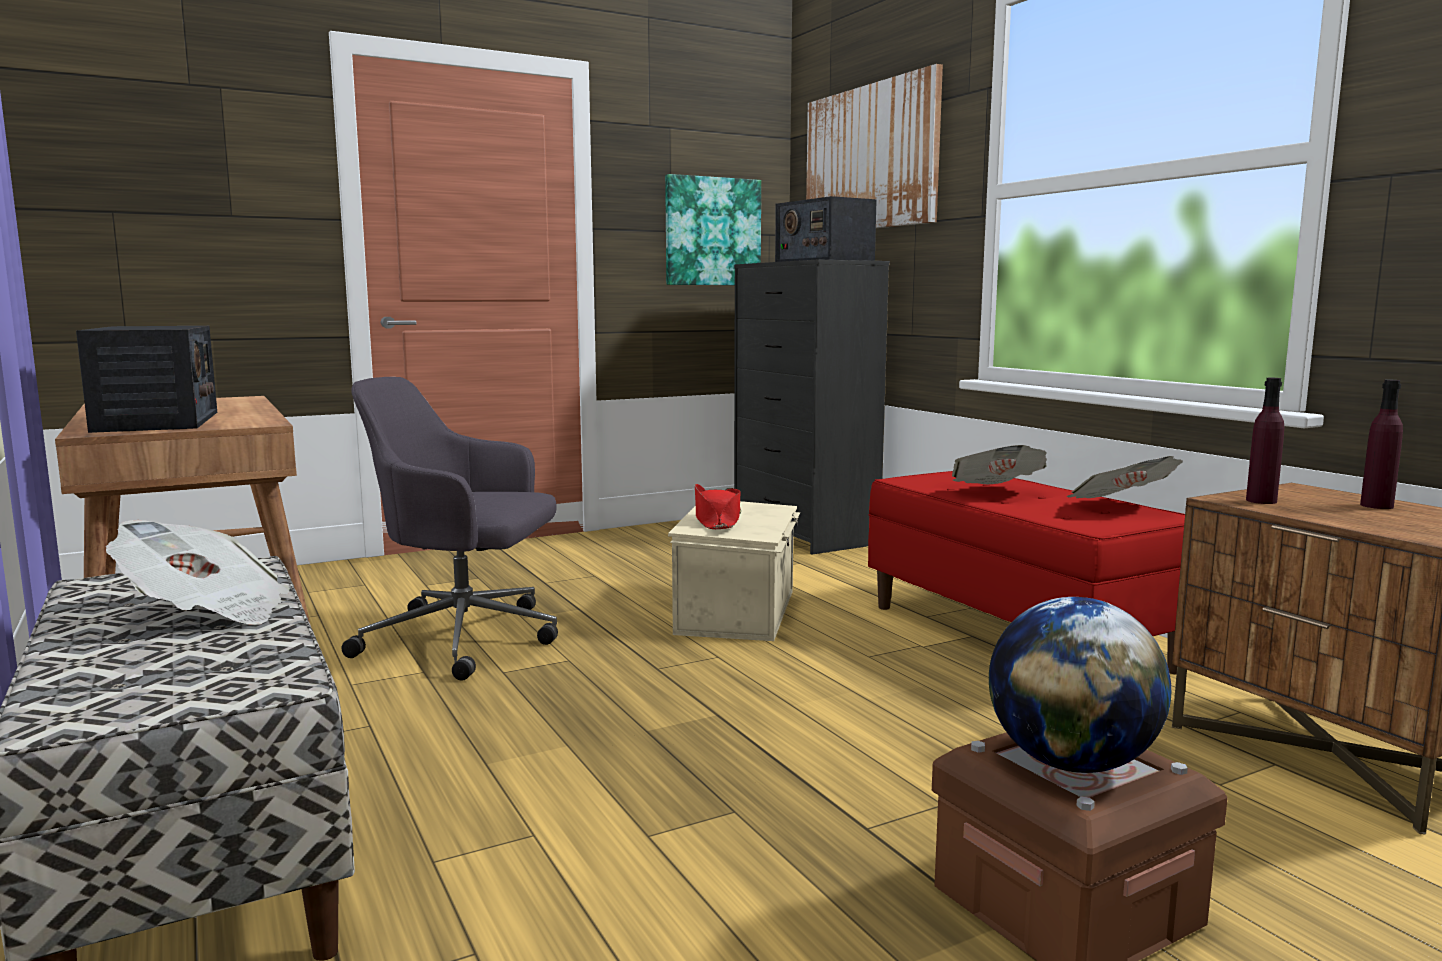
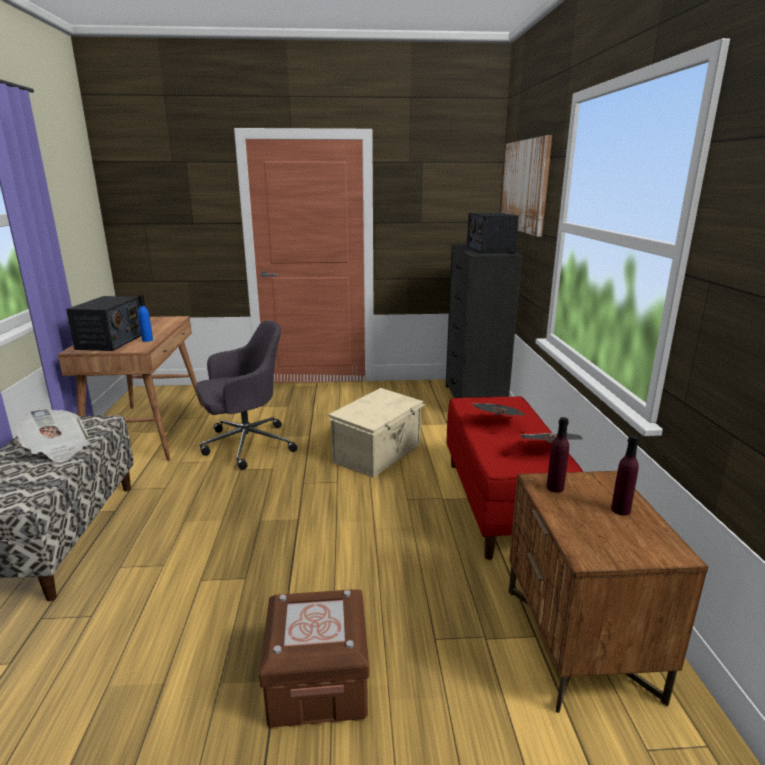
camera: 25 degrees right, 10 degrees up
(248, 416) = (147, 340): none -> blue bottle
(466, 639) = (245, 445): grey office chair -> grey office chair turned 120 degrees clockwise
(712, 232) = (446, 222): picture -> none
(717, 520) = (362, 408): red hat -> none
(1071, 763) = (308, 622): globe -> none

